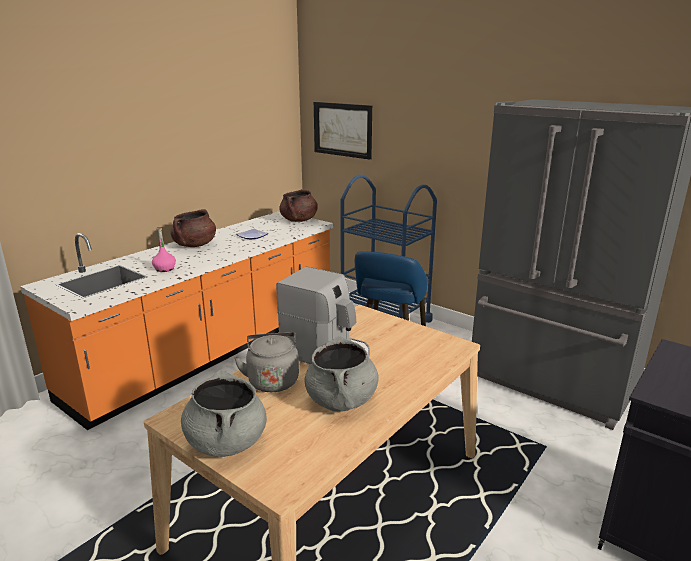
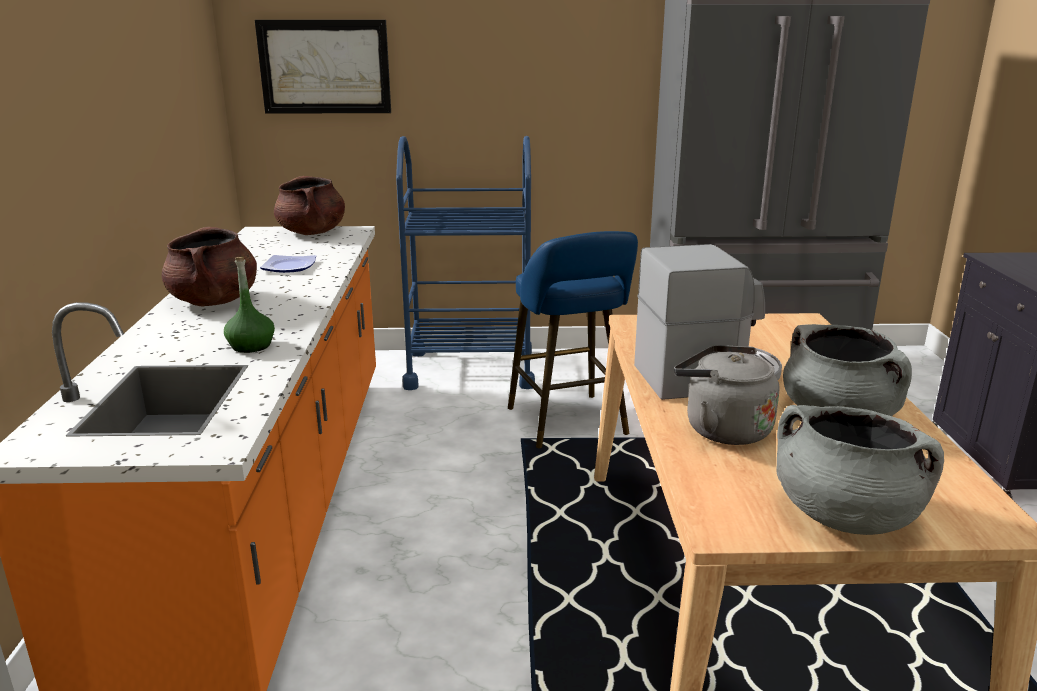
camera: 40 degrees left, 0 degrees up
(164, 269) = (251, 346): pink bottle -> green bottle

